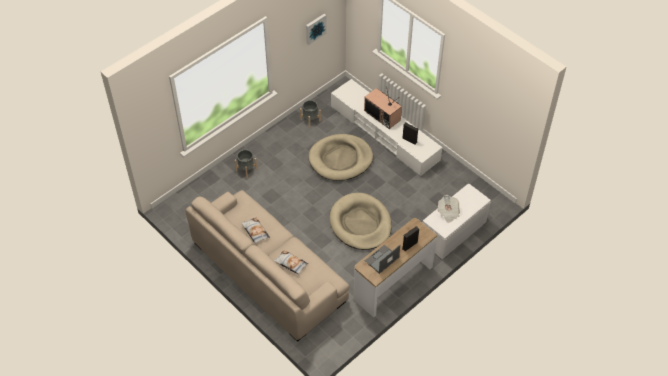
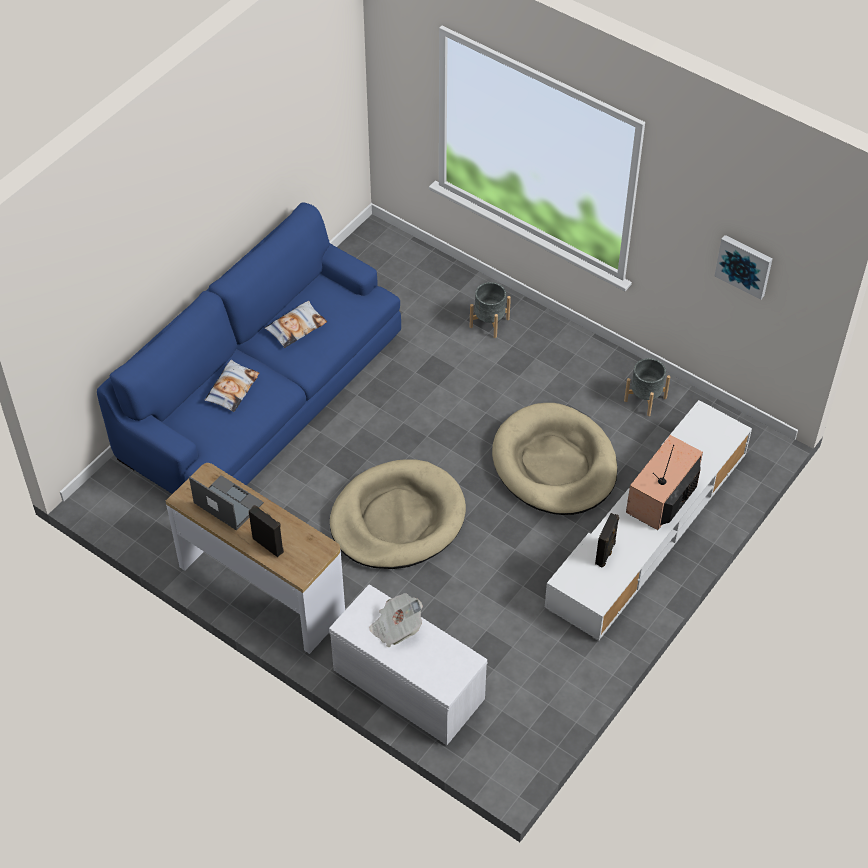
camera: 80 degrees right, 0 degrees up
(268, 271) = (262, 395): beige sofa -> blue sofa

